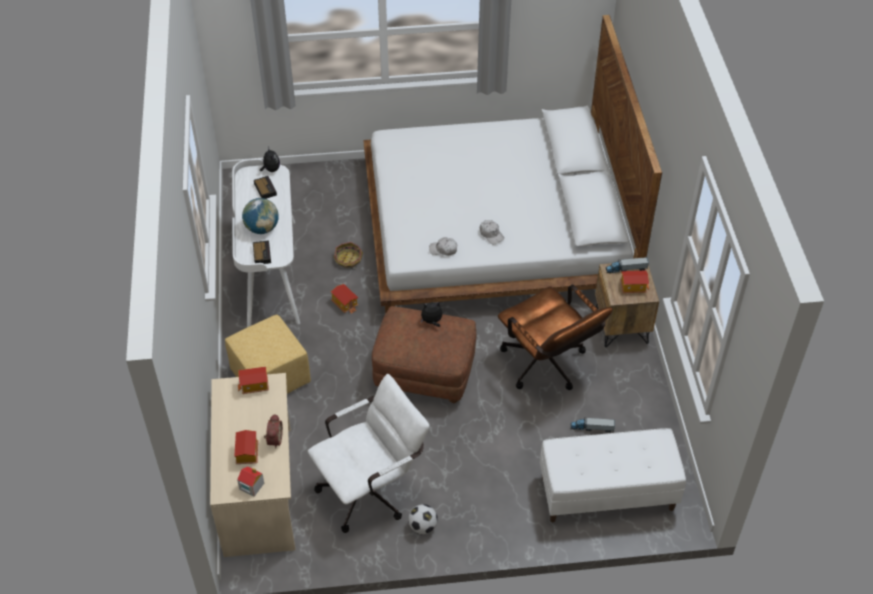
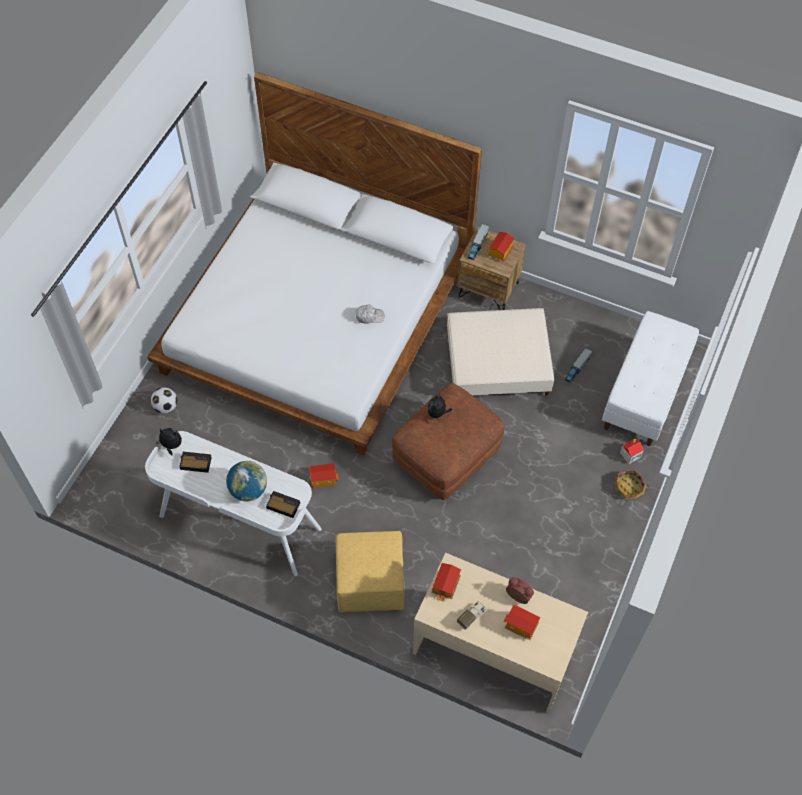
camera: 60 degrees left, 10 degrees up
(236, 415) = (471, 616): none -> toy truck
(251, 486) = (559, 638): toy house -> toy house (630, 455)
(348, 260) = (270, 450): basket -> basket (629, 488)
(371, 489) = (545, 560): white office chair -> none
(423, 526) = (604, 539): football -> football (166, 407)
(443, 249) = (361, 361): white cap -> none
(547, 367) = (497, 364): brown office chair -> beige ottoman

